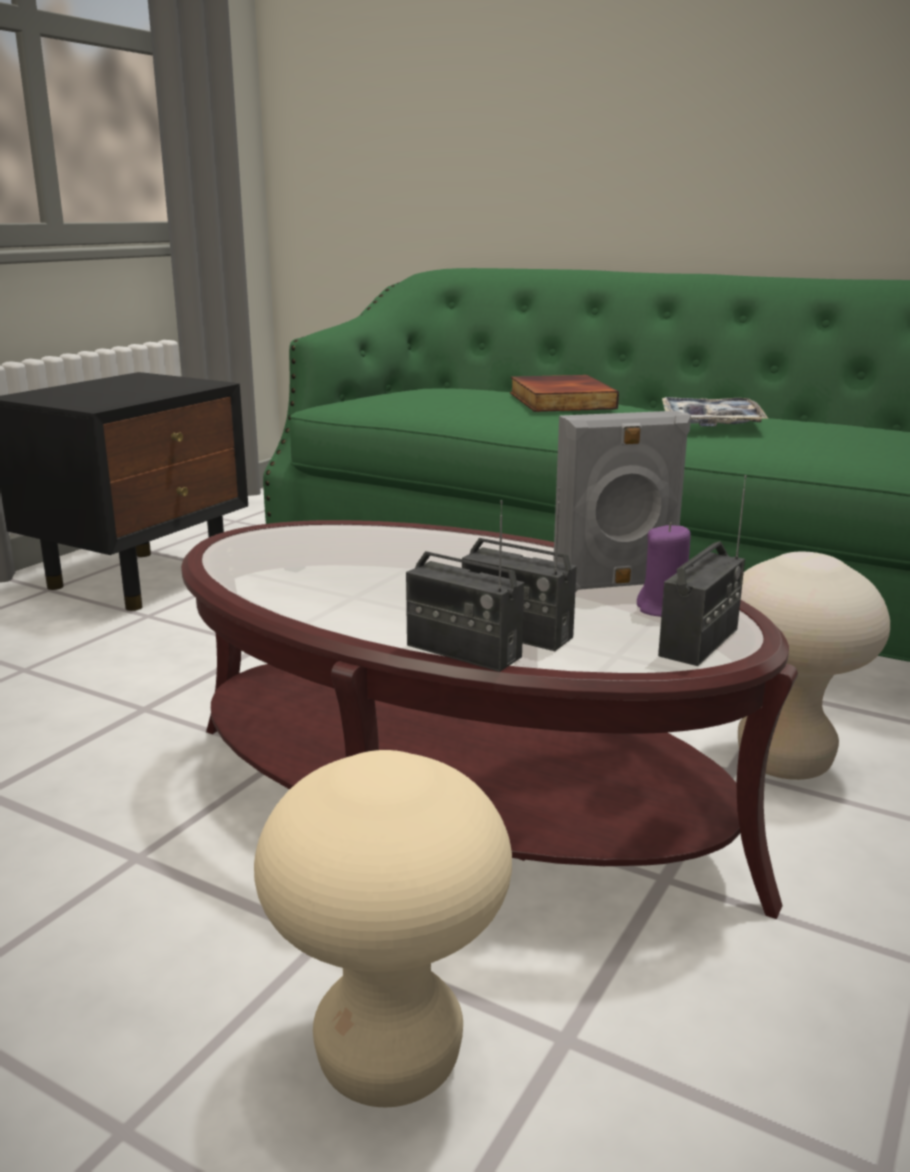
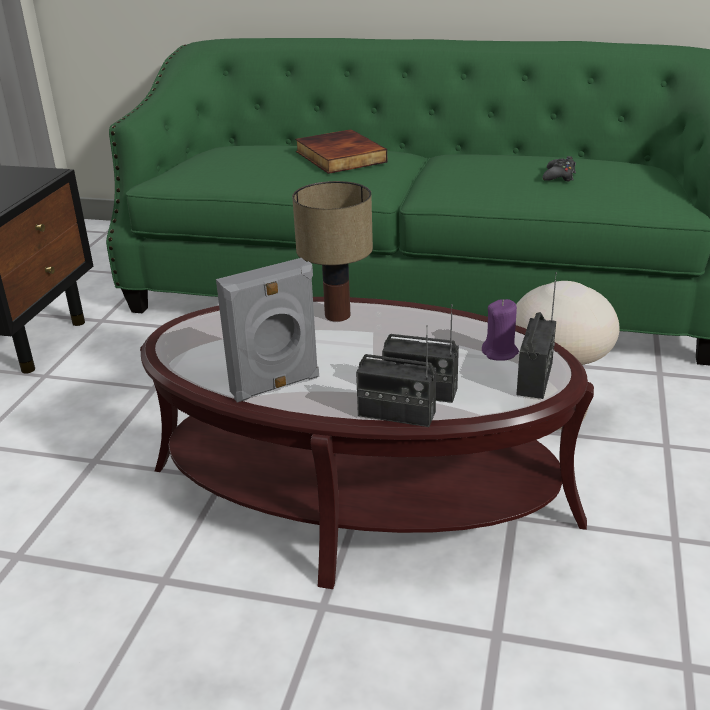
camera: 15 degrees left, 10 degrees up
(389, 1059) = (401, 674): beige stool -> none
(463, 545) = (338, 315): none -> table lamp
(615, 585) = (460, 336): grey speaker -> grey speaker (276, 386)
(710, 422) = (460, 170): tray -> none
(846, 437) = (559, 176): none -> black game controller

